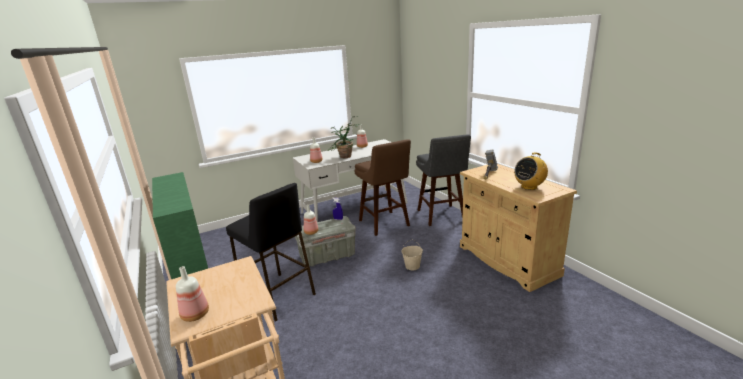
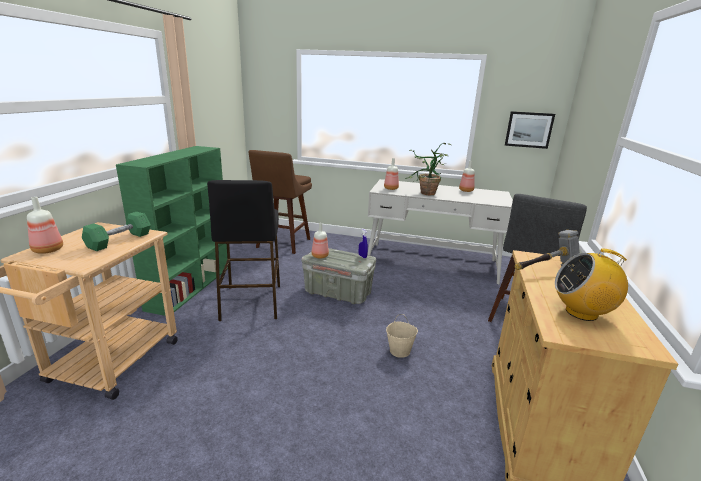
camera: 40 degrees right, 0 degrees up
(234, 278) = (119, 240): none -> green dumbbell
(382, 93) = (529, 129): none -> picture
(385, 224) = (438, 293): brown stool -> brown stool (282, 244)

